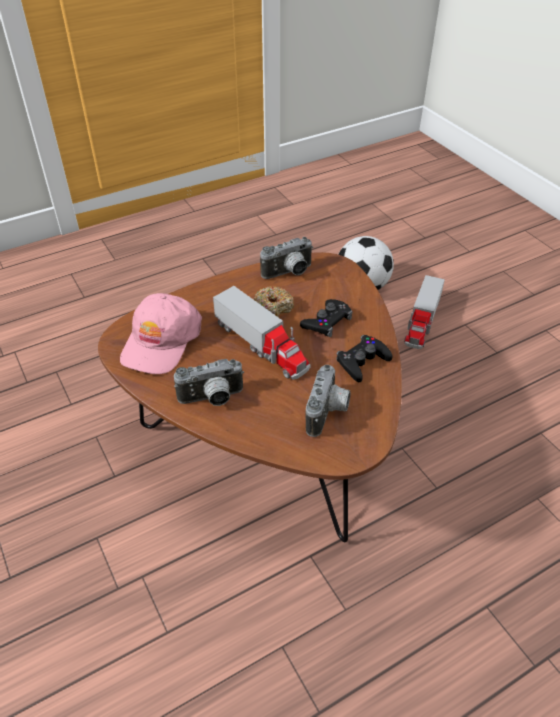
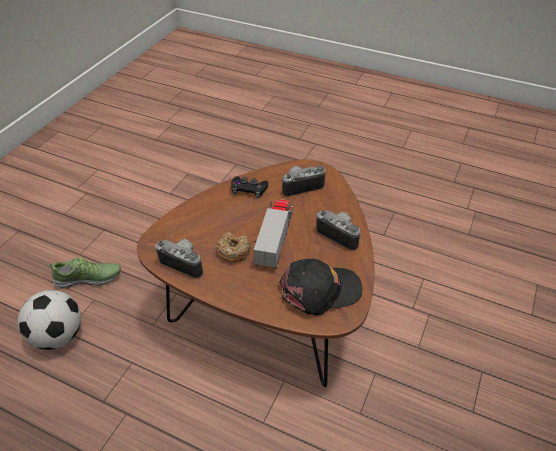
camera: 125 degrees left, 0 degrees up
(161, 341) = (320, 290): pink cap -> black cap
(327, 322) = (225, 219): black game controller -> none
(422, 321) = (89, 278): toy truck -> shoe

